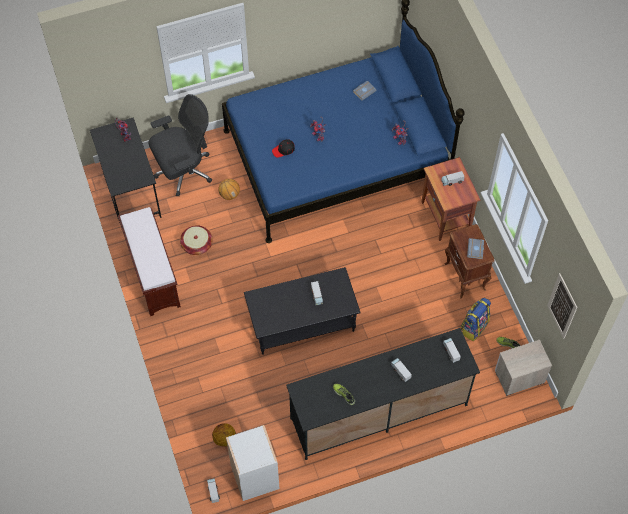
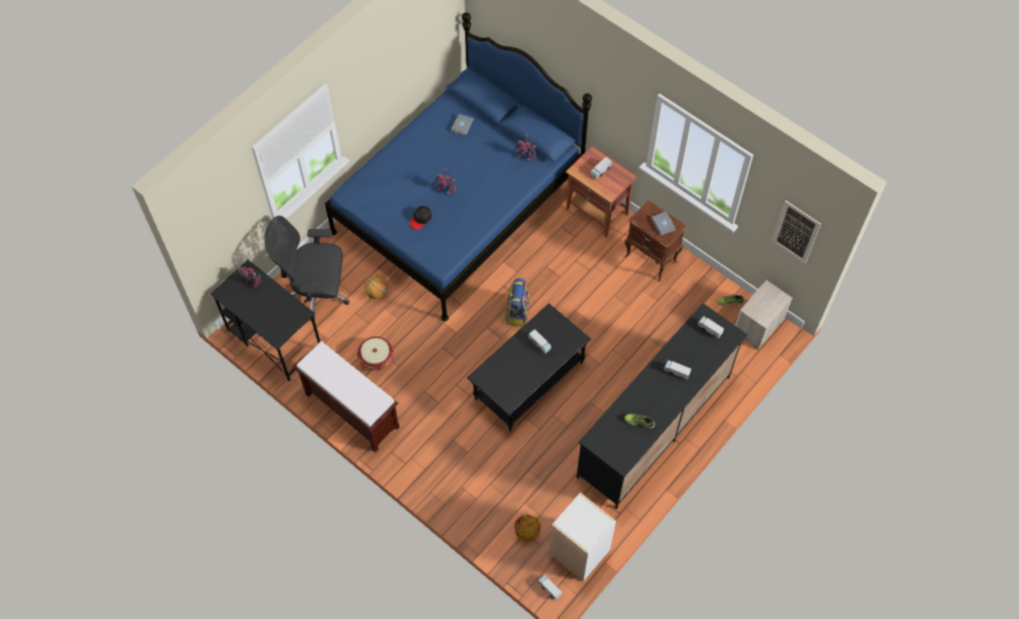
camera: 30 degrees left, 0 degrees up
(184, 172) = (317, 293): office chair -> office chair turned 120 degrees counterclockwise
(474, 326) = (688, 301): backpack -> backpack (517, 312)

